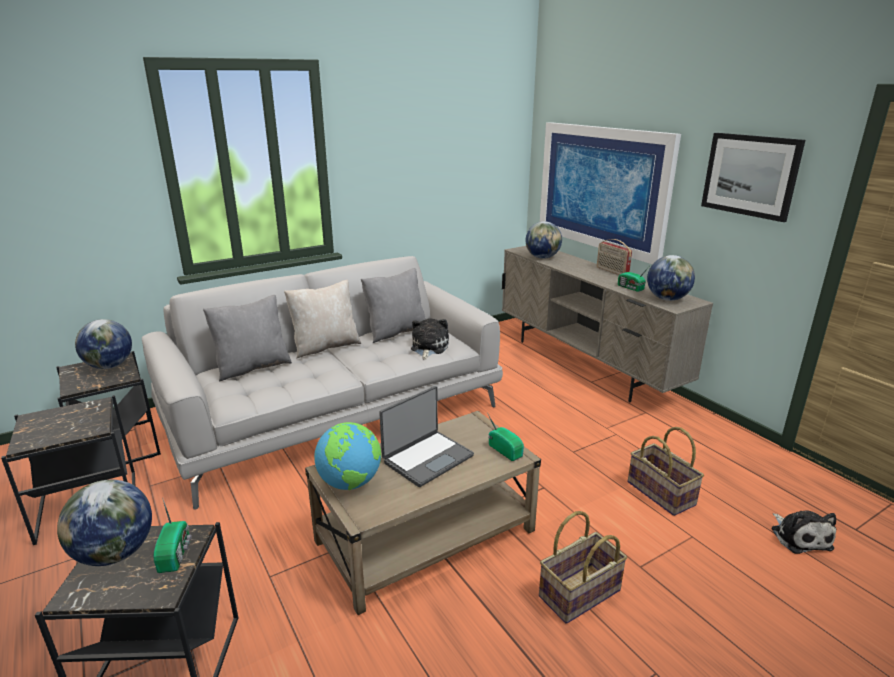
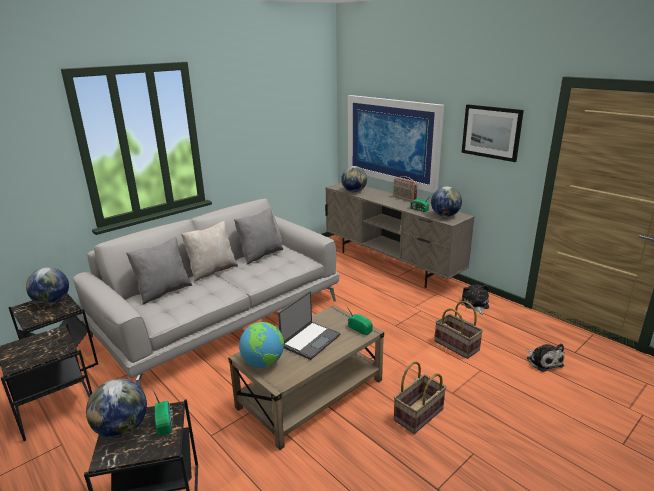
camera: 10 degrees left, 0 degrees up
(428, 348) = (287, 264): plush toy -> plush toy (475, 304)

